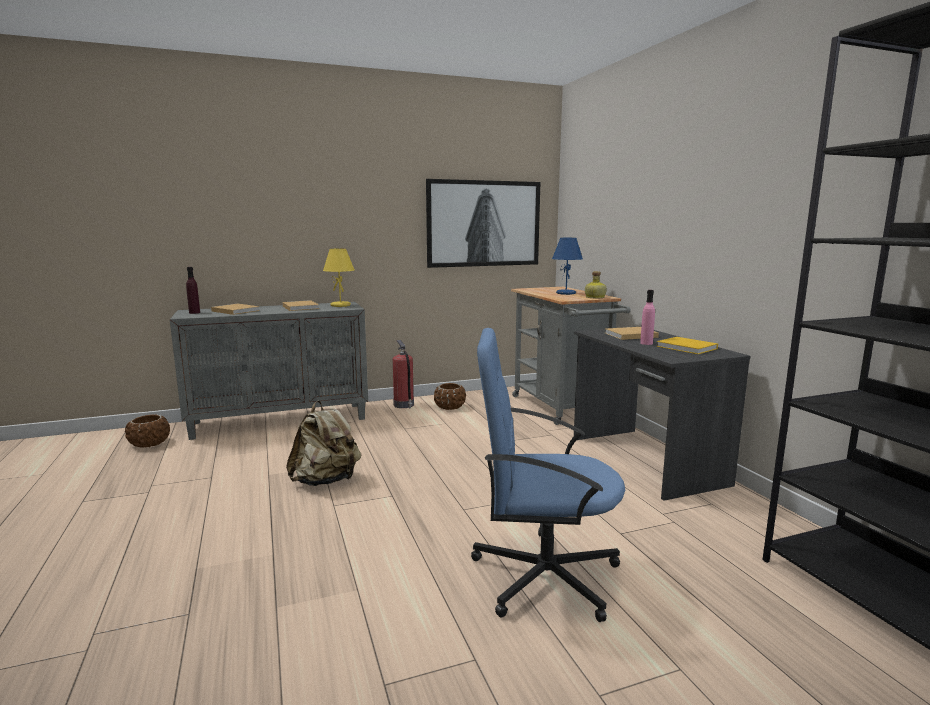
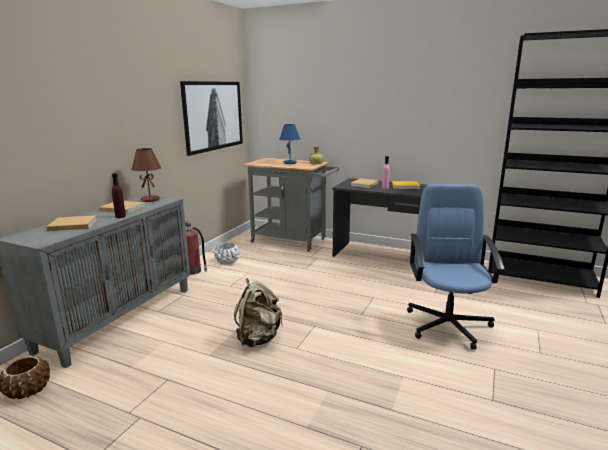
camera: 45 degrees left, 5 degrees up
(194, 312) = (35, 236): purple bottle -> purple bottle (120, 216)
(341, 305) = (150, 199): yellow table lamp -> brown table lamp
(450, 407) = (227, 261): brown planter -> white planter
(542, 575) = (448, 324): blue office chair -> blue office chair turned 135 degrees clockwise

